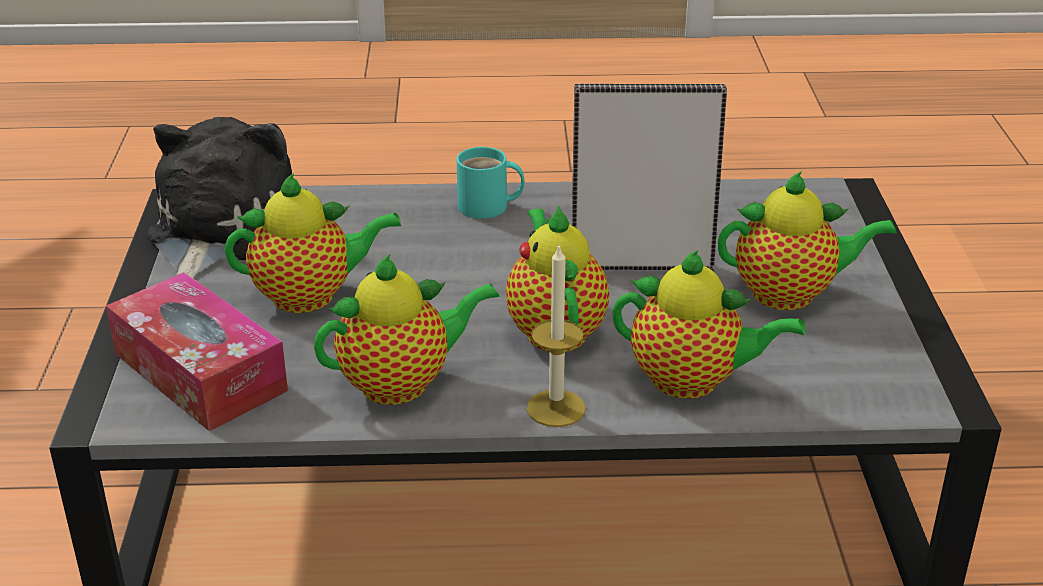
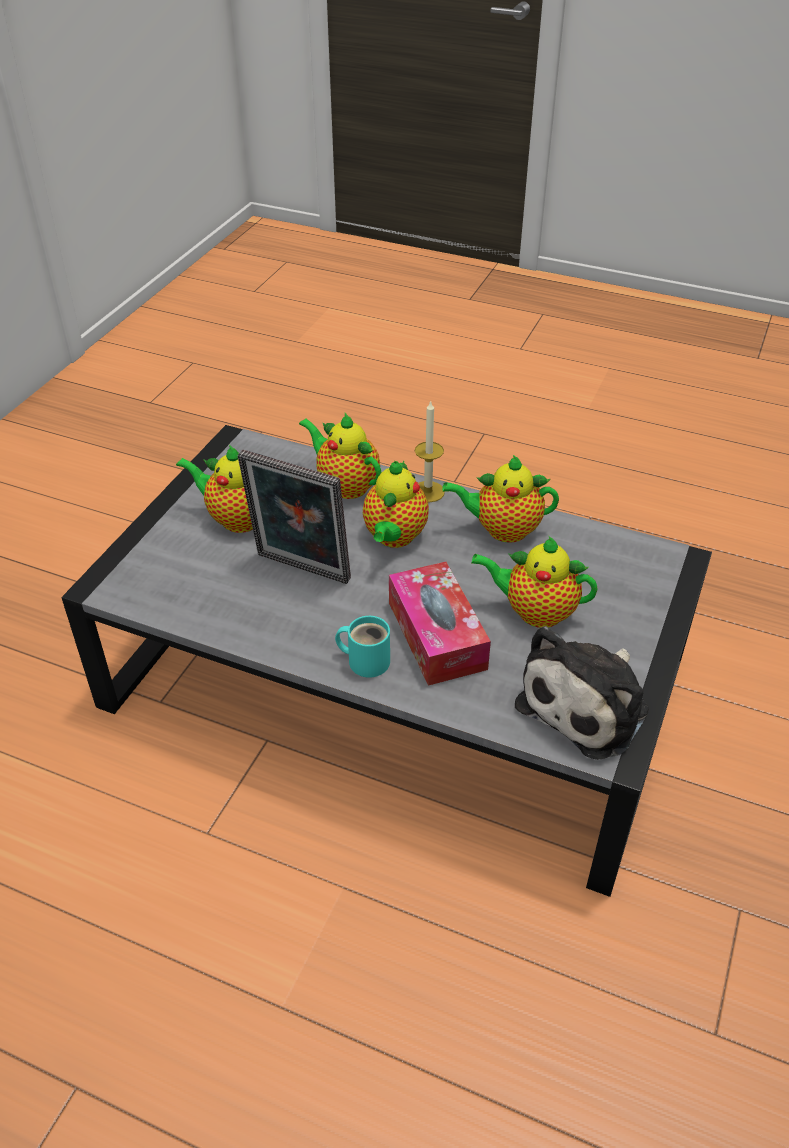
camera: 155 degrees left, 10 degrees up
(200, 372) = (620, 573): tissue box -> tissue box (436, 635)

